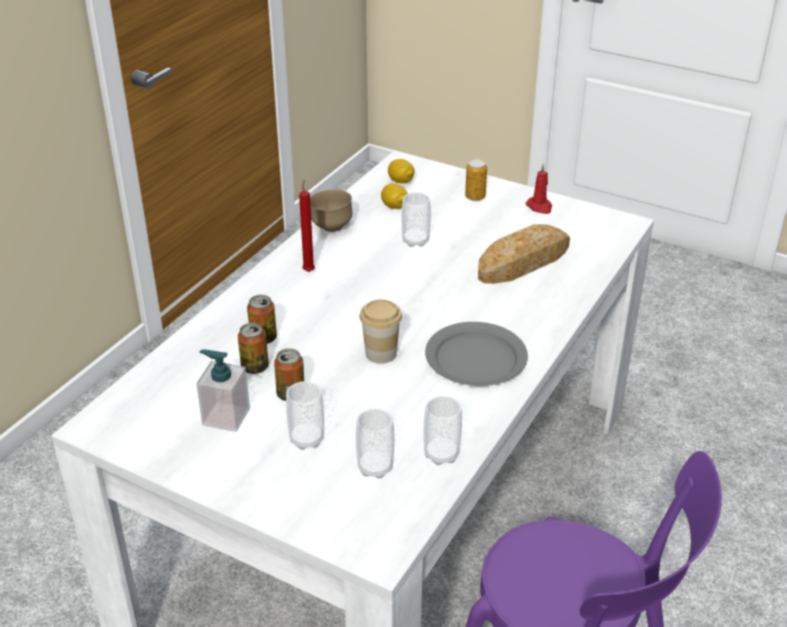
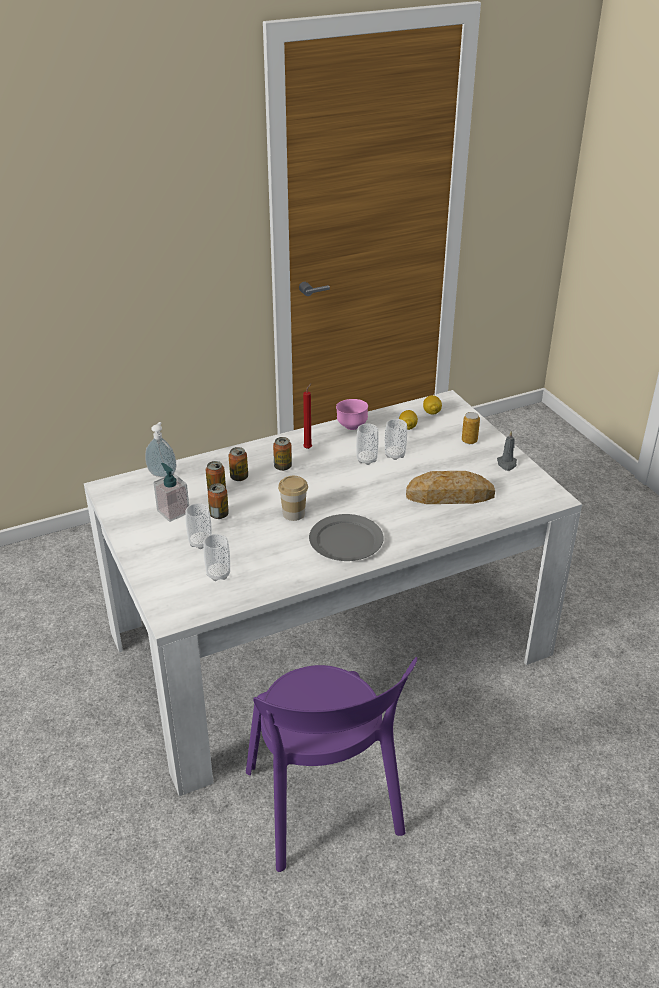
camera: 35 degrees right, 0 degrees up
(155, 375) = (163, 473): none -> soap dispenser
(303, 304) = (283, 467): none -> can
(331, 228) = (351, 426): brown bowl -> pink bowl
(441, 454) = (261, 584): cup -> cup (366, 459)
(539, 207) = (507, 464): red candle -> grey candle

